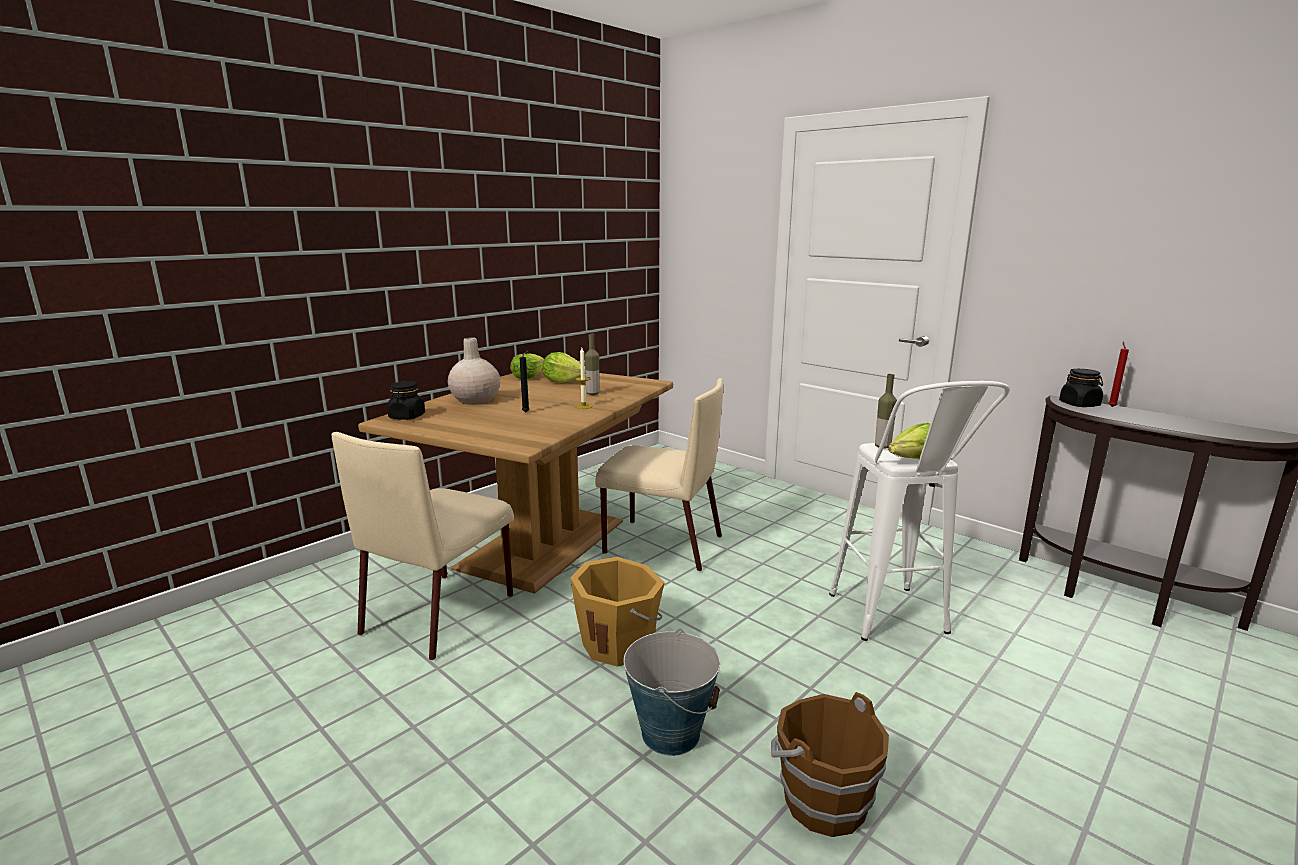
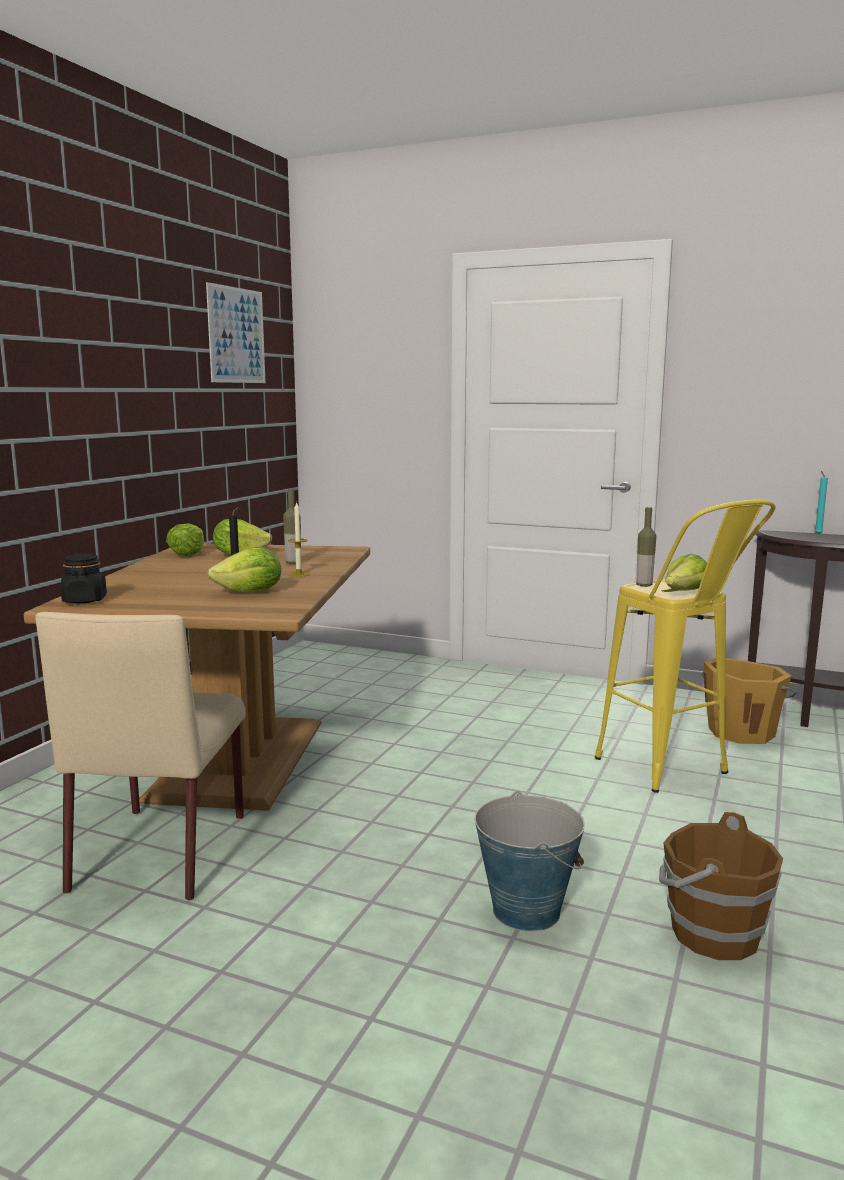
camera: 20 degrees left, 5 degrees down
(475, 400) = (153, 579): beige vase -> none
(526, 421) = (250, 592): none -> lettuce
(599, 195) = (236, 335): none -> picture
(619, 643) = (408, 841): orange bucket -> orange bucket (741, 731)
(661, 544) = (383, 739): beige chair -> none
(895, 624) = (674, 773): white stool -> yellow stool
(1079, 404) = (791, 534): black jar -> none
(1111, 406) = (817, 534): red candle -> turquoise candle

